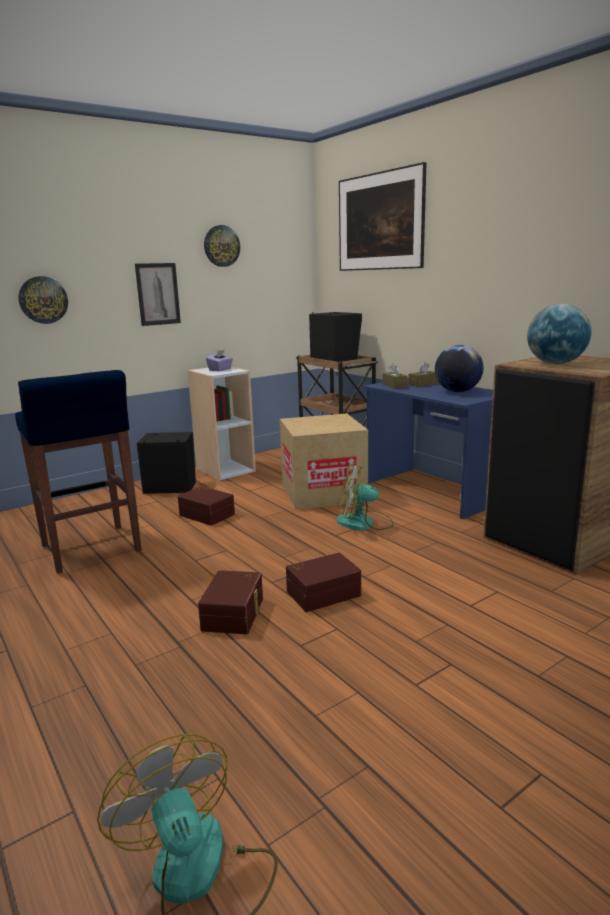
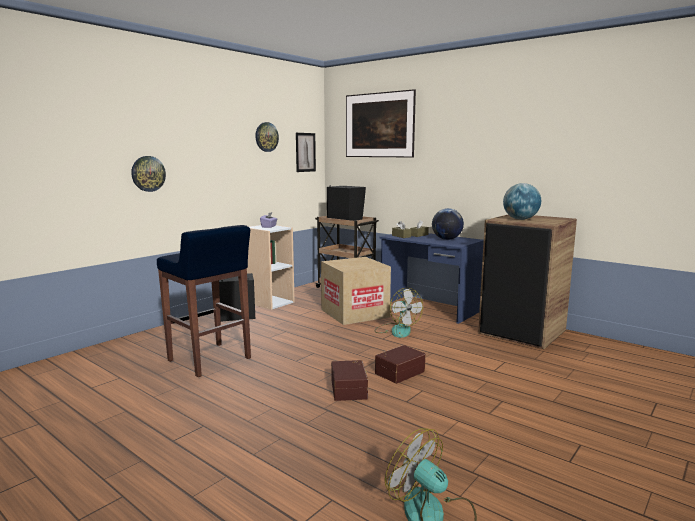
camera: 15 degrees left, 5 degrees down
(158, 294) = (224, 170): picture -> picture (305, 152)
(208, 514) = (281, 332): brown storage box -> none
(364, 523) = (397, 330): fan -> fan turned 105 degrees counterclockwise

